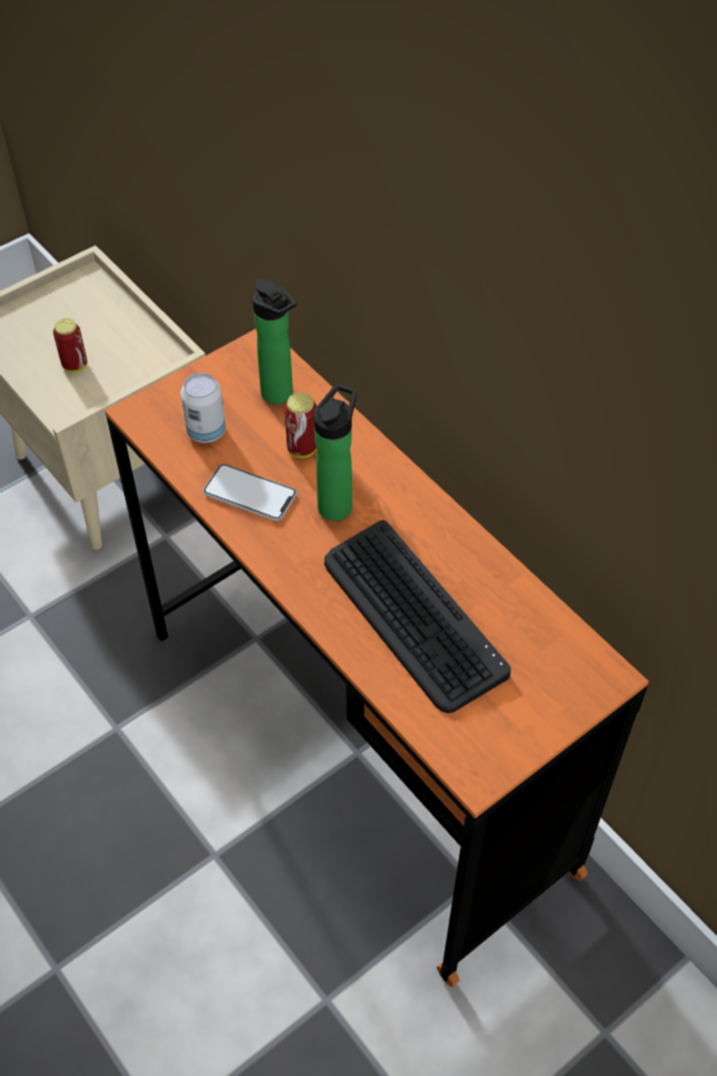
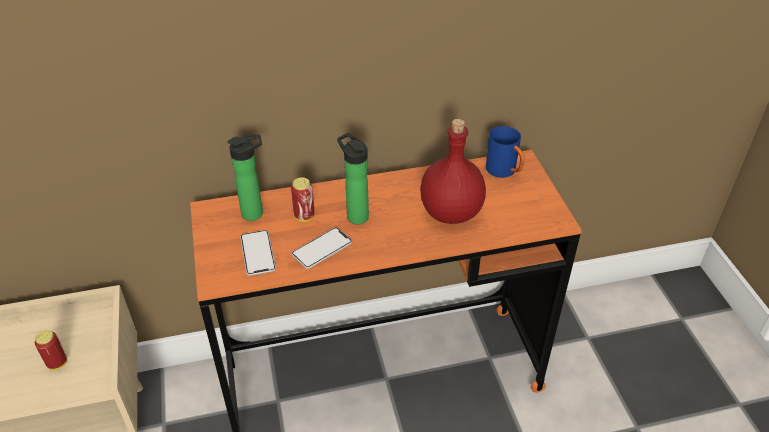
camera: 65 degrees left, 10 degrees down
(206, 432) = (258, 253): can -> phone
(412, 616) = (451, 212): keyboard -> red bottle
(557, 659) = (505, 172): none -> blue mug

